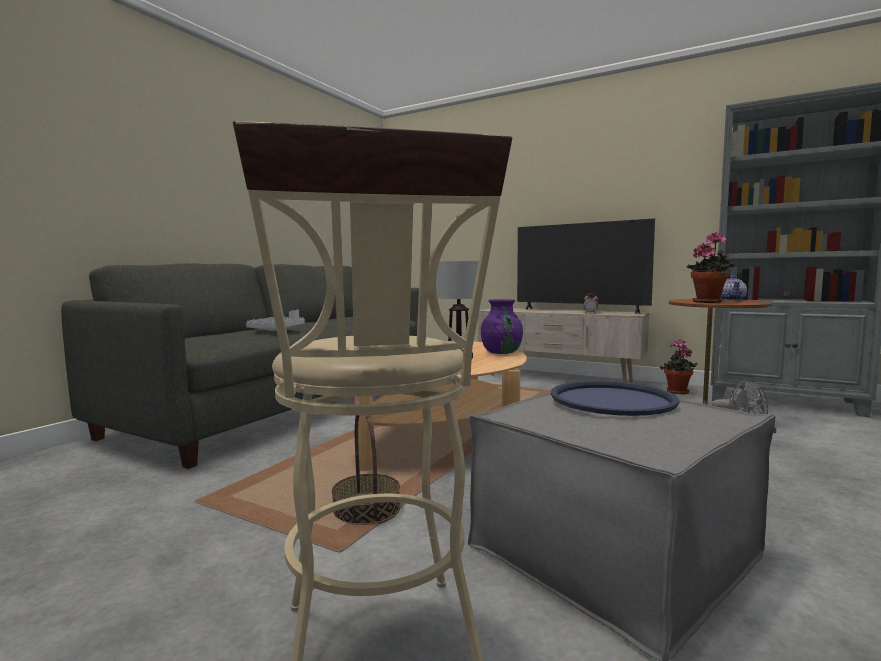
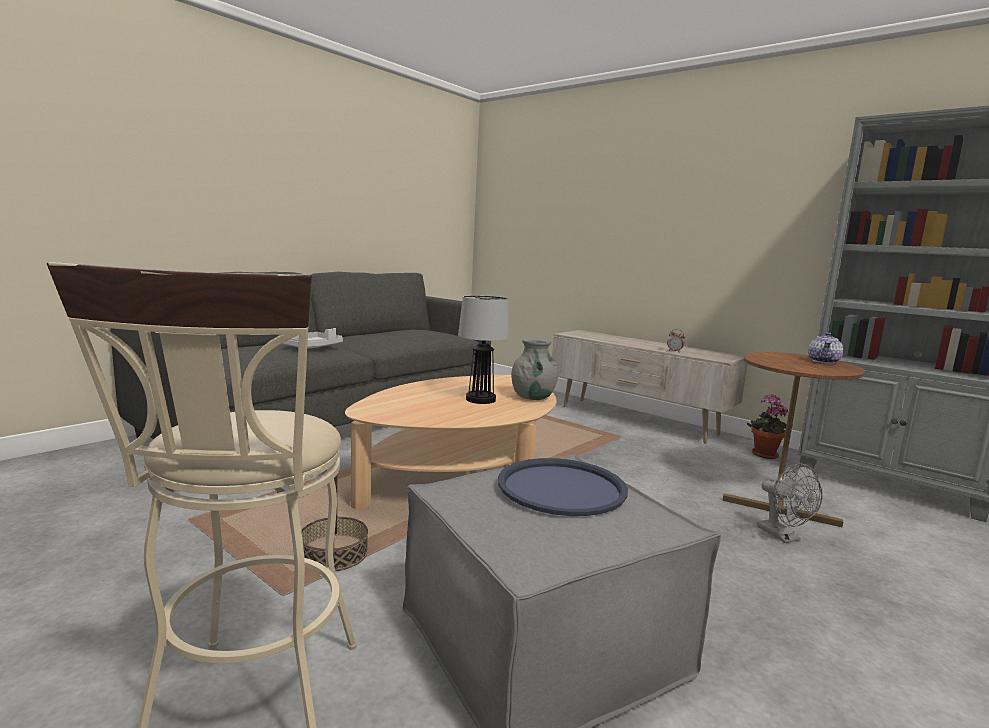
camera: 10 degrees right, 5 degrees up
(501, 352) = (533, 397): purple vase -> grey vase
(579, 311) = (667, 346): television -> none
(709, 302) = (787, 363): potted plant -> none

